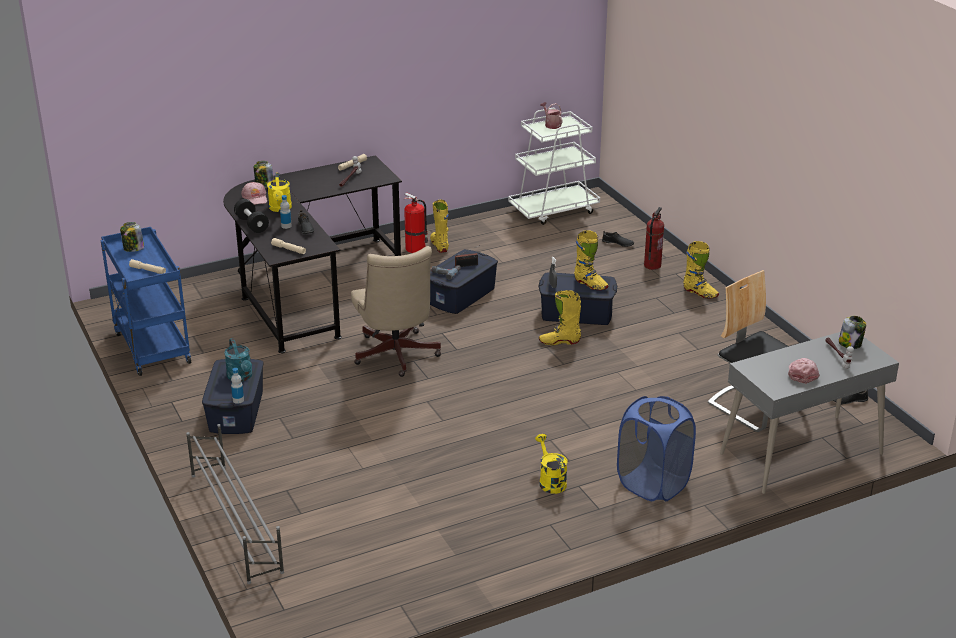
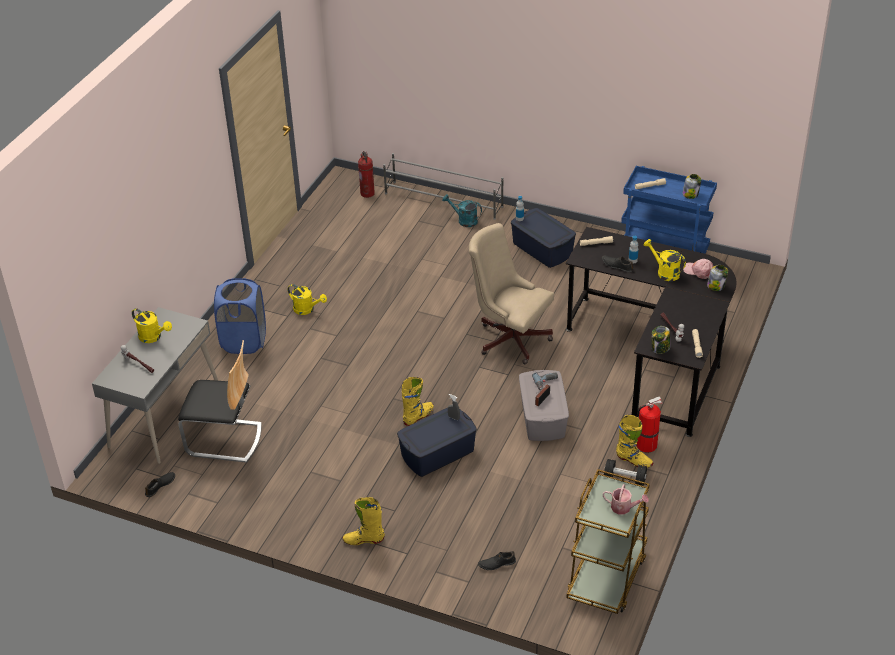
camera: 140 degrees right, 10 degrees up
(241, 377) = (542, 231): turquoise watering can -> turquoise watering can (464, 220)
(252, 224) = (656, 249): black dumbbell -> black dumbbell (624, 478)
(461, 295) = (542, 417): blue storage box -> grey storage box
(554, 210) = (606, 577): white cart -> brown cart
(590, 284) = (427, 436): yellow boot -> none
(652, 265) = (437, 551): fire extinguisher -> fire extinguisher (367, 193)
(802, 373) = (153, 337): pink cap -> yellow watering can
(850, 344) = (136, 382): jar -> jar (660, 348)

